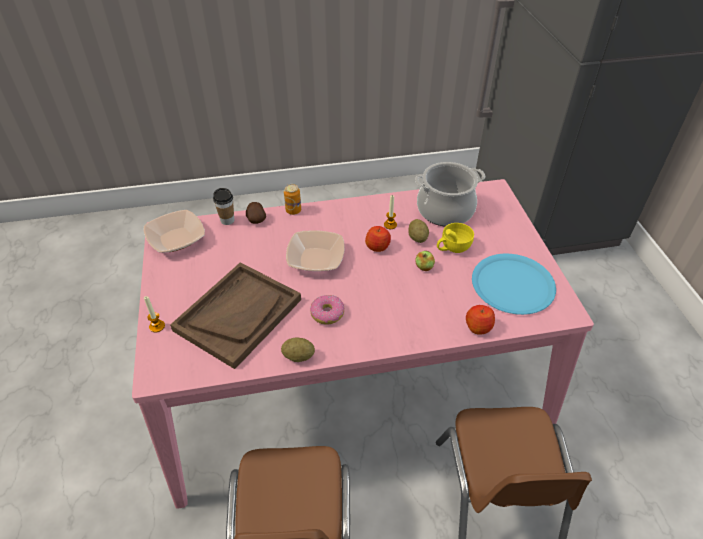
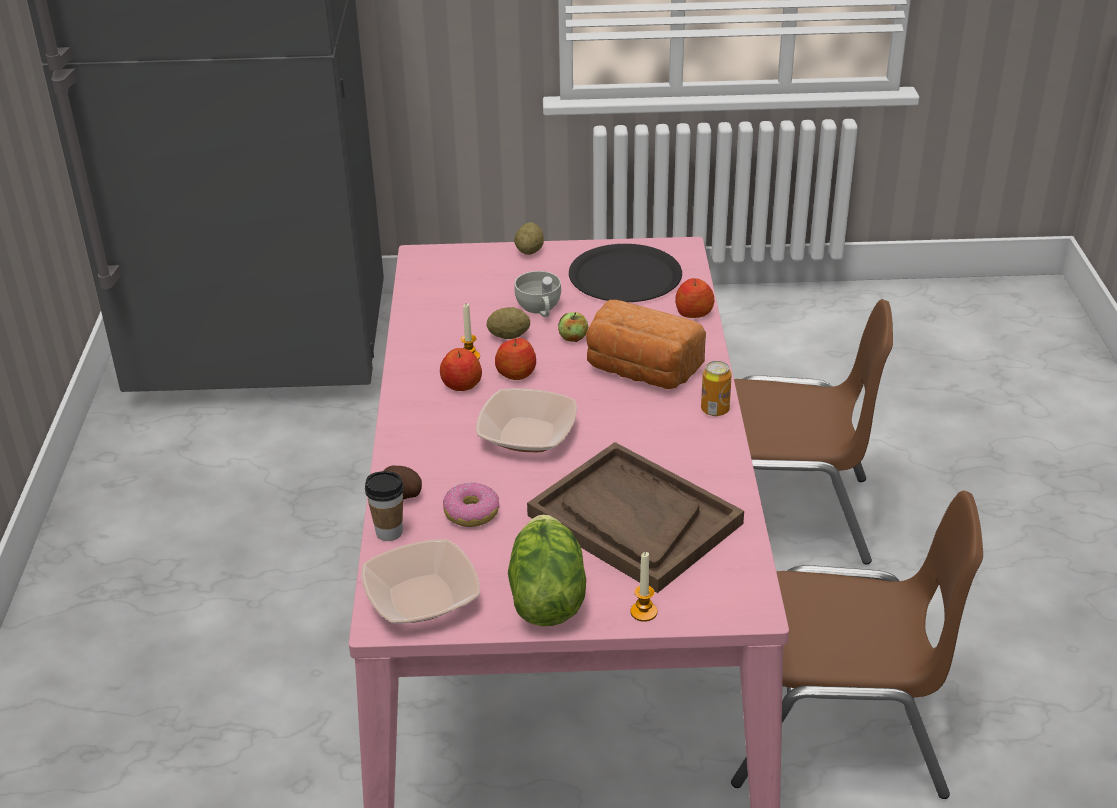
camera: 80 degrees left, 10 degrees down
(172, 284) = (545, 598): none -> lettuce
(293, 210) = (392, 452): can -> can (715, 410)
(298, 356) = (726, 462): potato -> potato (529, 251)
(327, 314) = (648, 431): donut -> donut (472, 513)
(361, 226) = (461, 385): none -> apple
(394, 304) = (640, 371): none -> bread
(445, 210) = (454, 304): cooking pot -> none
(452, 248) = (540, 310): yellow cup -> white cup
(512, 284) = (625, 276): blue plate -> black plate

